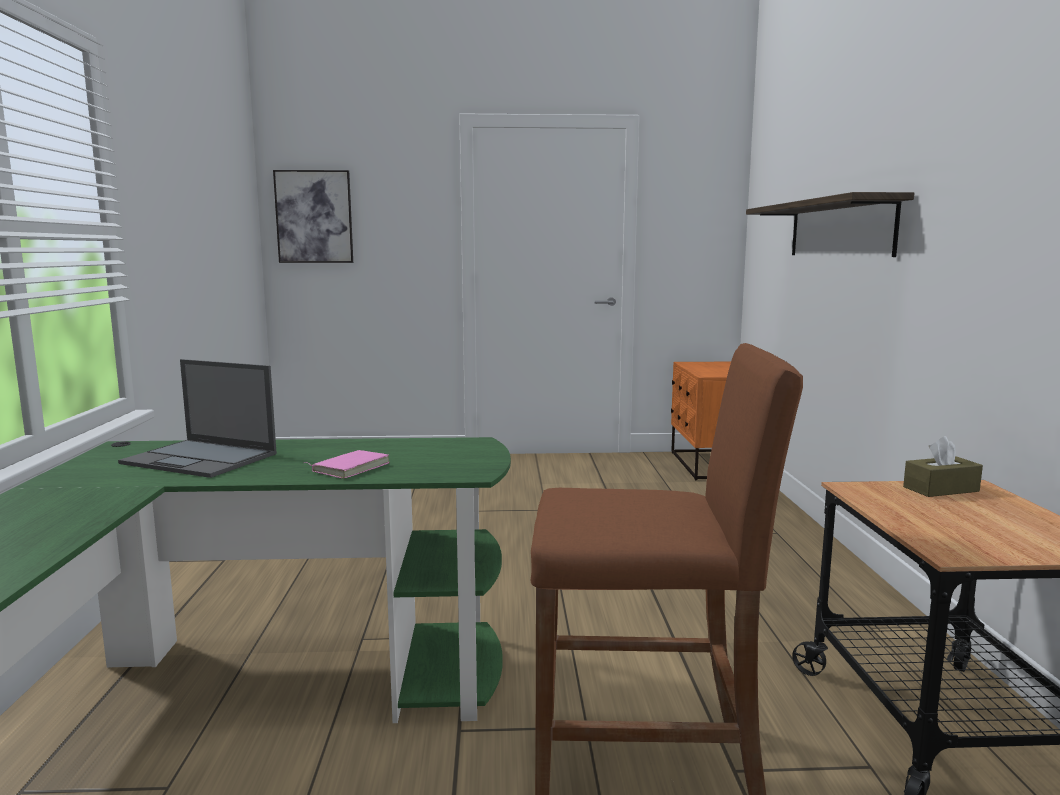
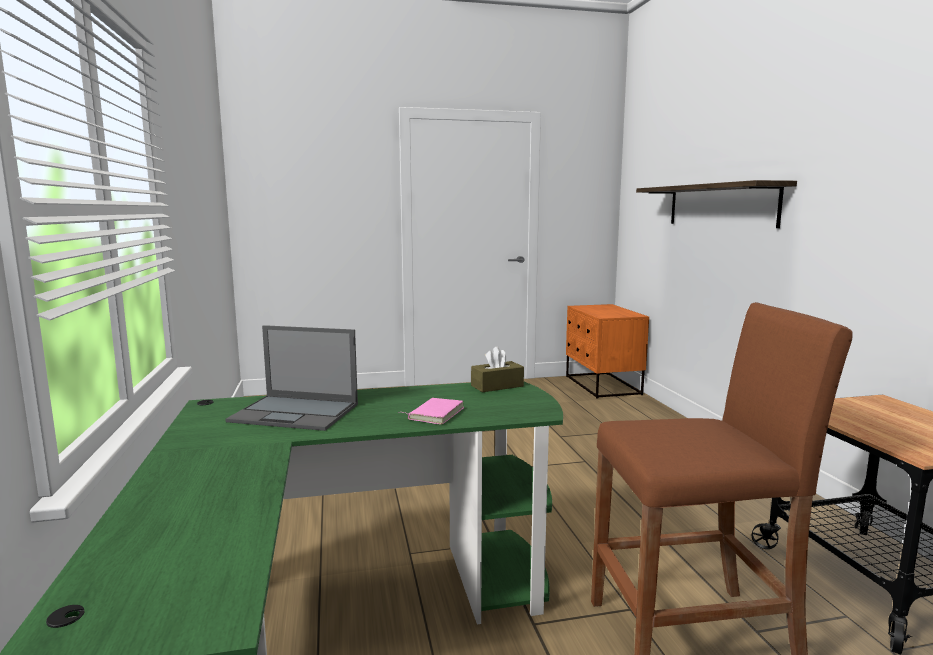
camera: 10 degrees left, 0 degrees up
(314, 217) = (276, 191): picture -> none
(941, 489) = (863, 403): brown tissue box -> brown tissue box (497, 386)

